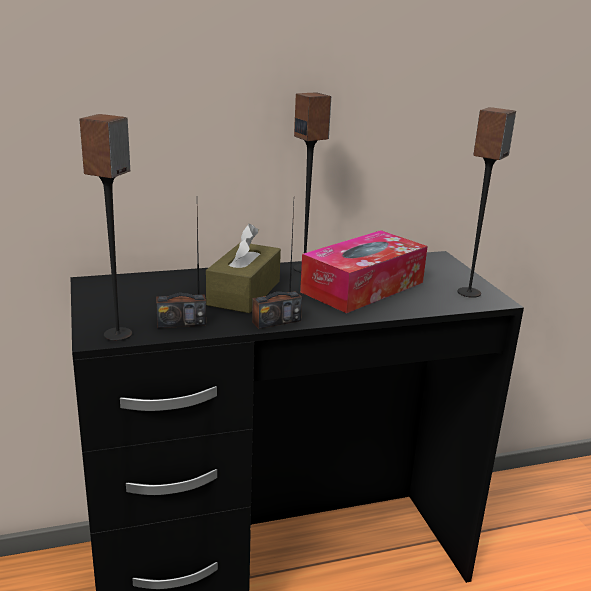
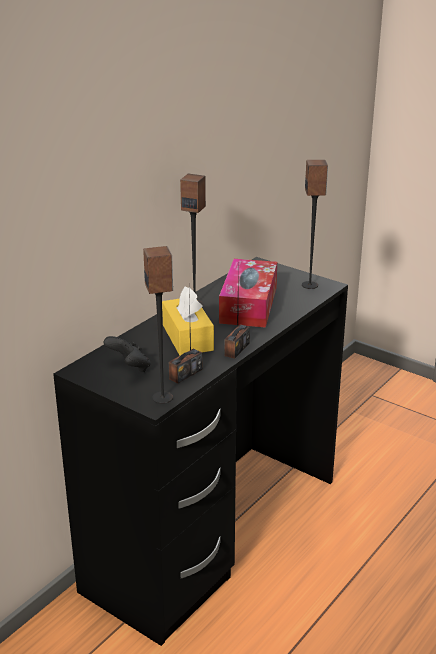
camera: 35 degrees left, 5 degrees up
(140, 297) = (130, 368): none -> black game controller
(244, 293) = (187, 338): brown tissue box -> yellow tissue box

